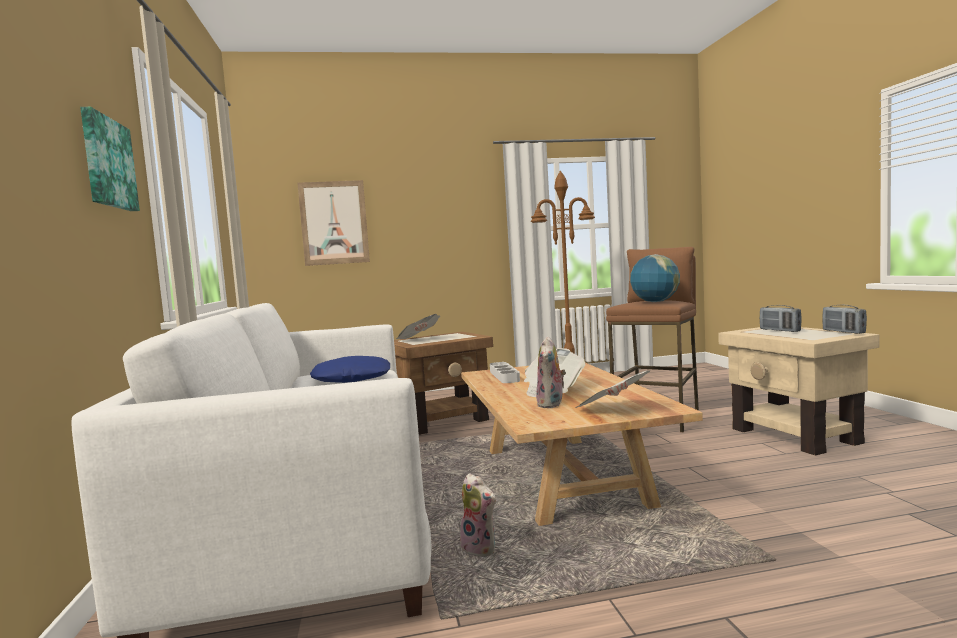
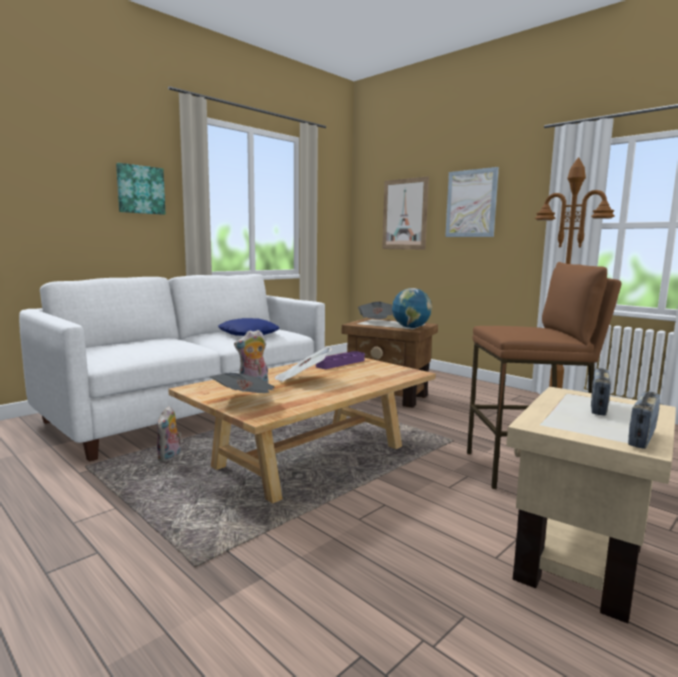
camera: 55 degrees right, 5 degrees up
(421, 210) = (471, 203): none -> picture
(504, 376) = (340, 363): grey tray -> purple tray
(655, 302) = (516, 330): globe -> globe (411, 327)

